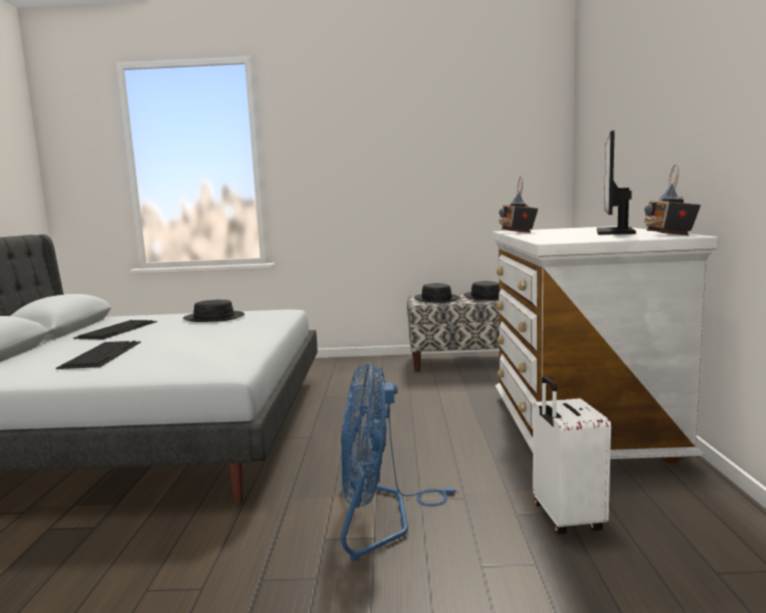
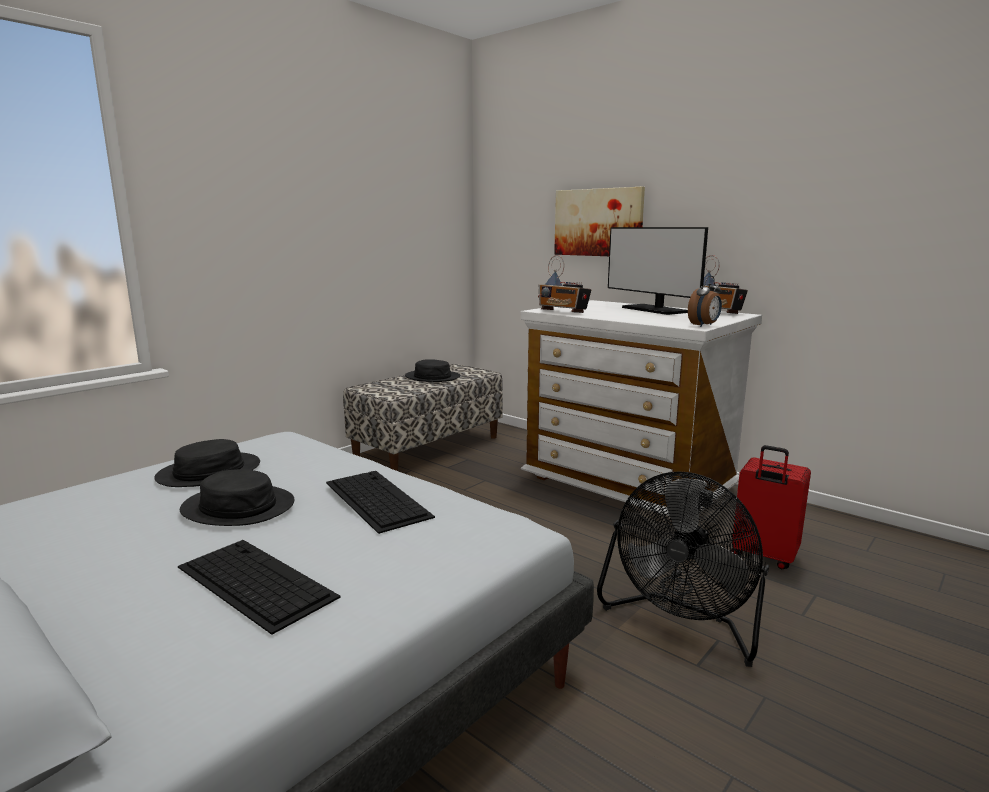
camera: 50 degrees left, 5 degrees up
(118, 329) = (85, 538): keyboard -> keyboard (375, 499)
(382, 513) = (678, 618): blue fan -> black fan
(436, 299) = (391, 387): black hat -> black hat (238, 507)
(564, 241) = (704, 325): none -> alarm clock
(565, 519) = (763, 556): white suitcase -> red suitcase
(628, 140) = (598, 222): none -> picture

